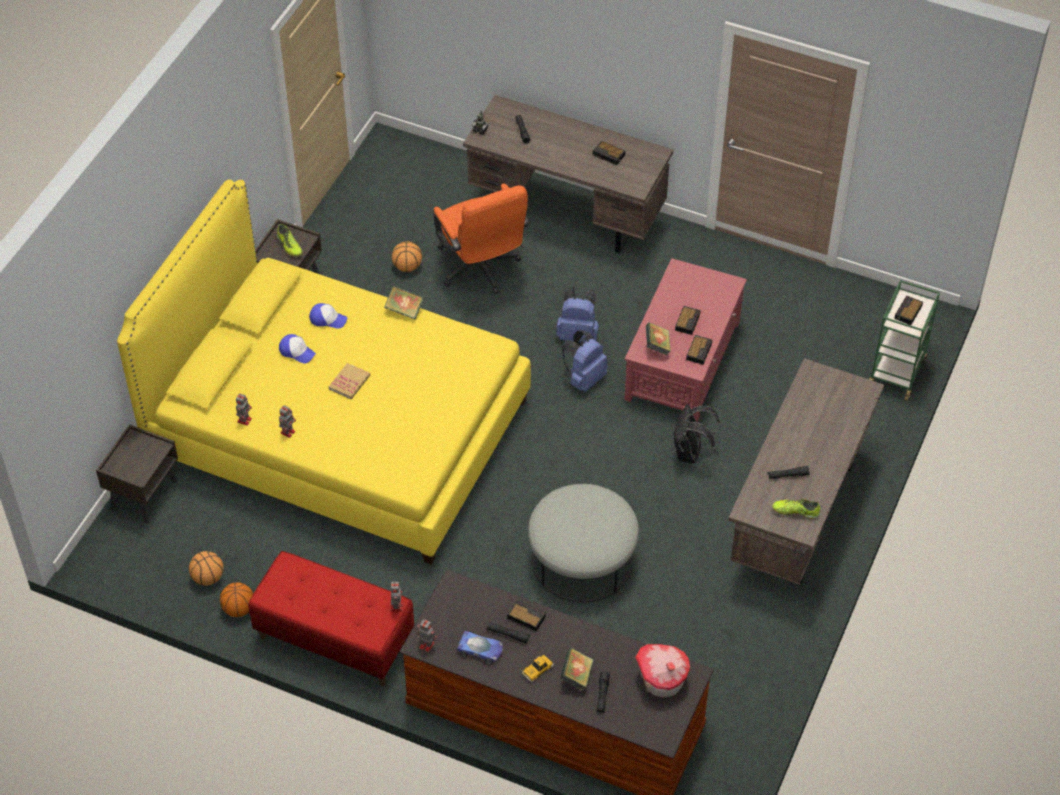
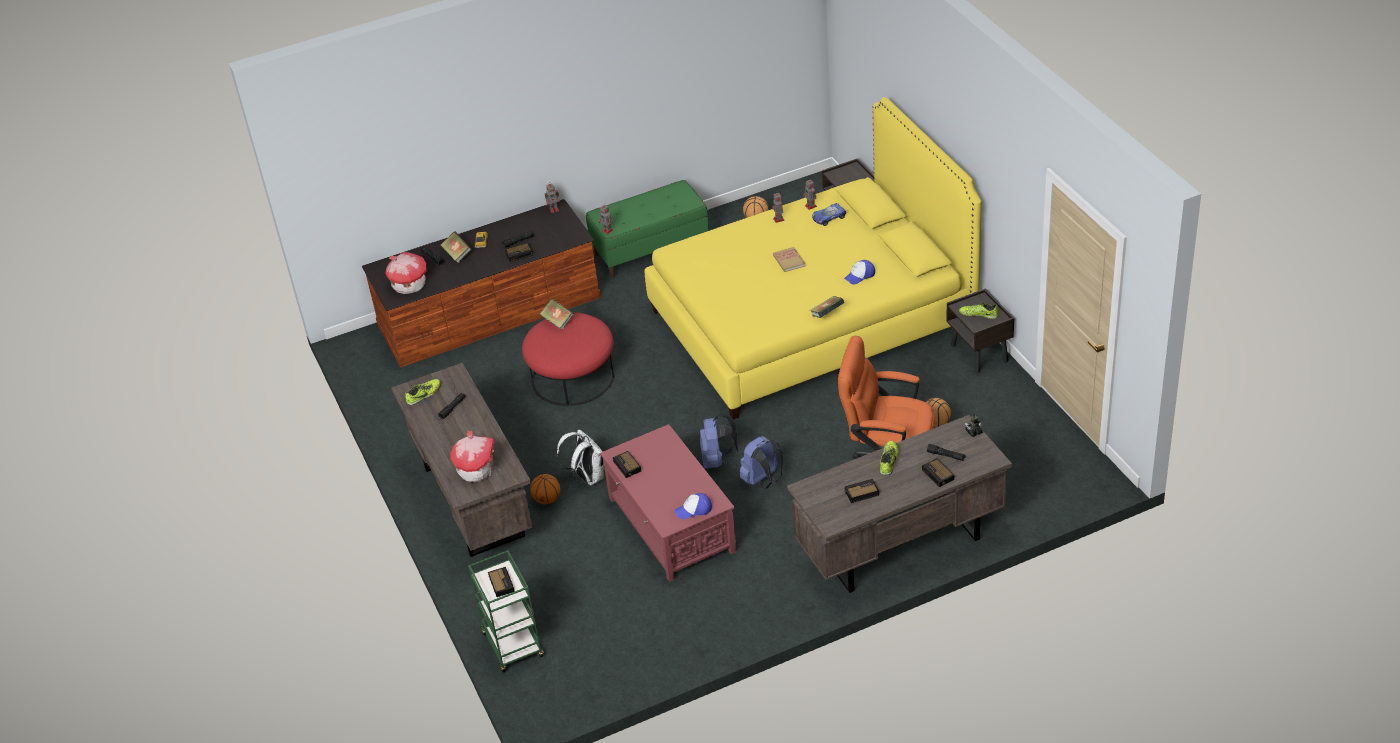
camera: 135 degrees right, 10 degrees down
(238, 609) = (718, 222): basketball -> basketball (547, 499)
(297, 351) = (845, 250): cap -> cap (694, 510)
(334, 639) = (650, 249): red bench -> green bench
(480, 650) = (523, 227): toy car -> toy car (828, 217)
(559, 158) = (889, 461): none -> shoe
(582, 560) = (573, 377): grey ottoman -> red ottoman
(657, 346) = (658, 447): book -> book (558, 321)
(687, 321) = (661, 477): alarm clock -> alarm clock (938, 475)
(690, 453) = (587, 477): black backpack -> white backpack
(833, 401) = (476, 470): none -> toy house

